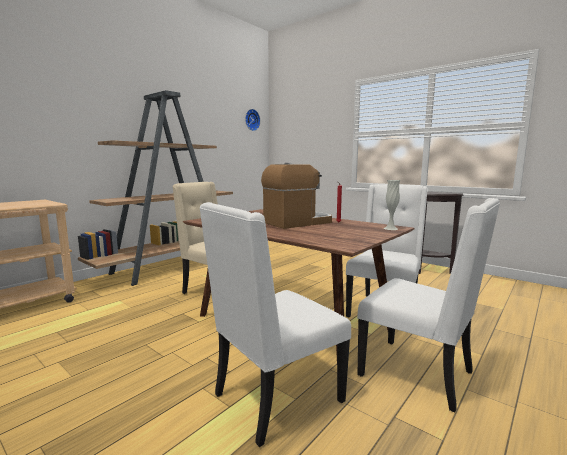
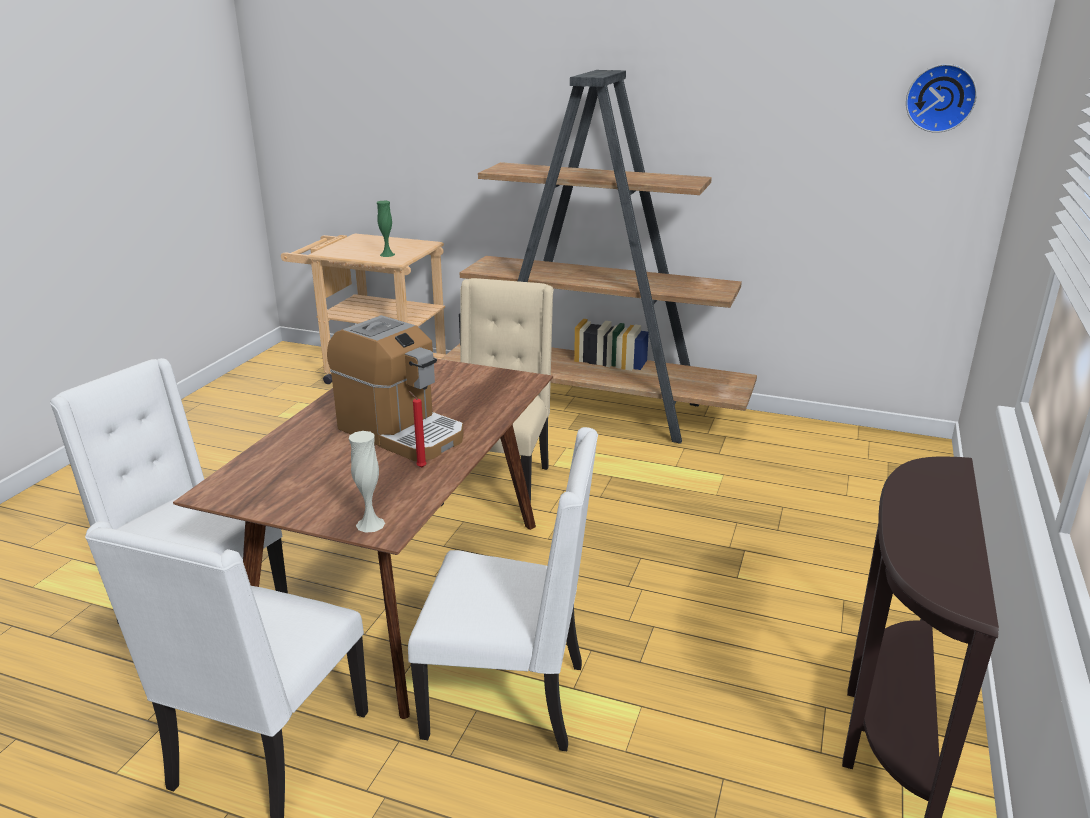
camera: 70 degrees right, 15 degrees up
(35, 204) = (387, 254): none -> green vase

